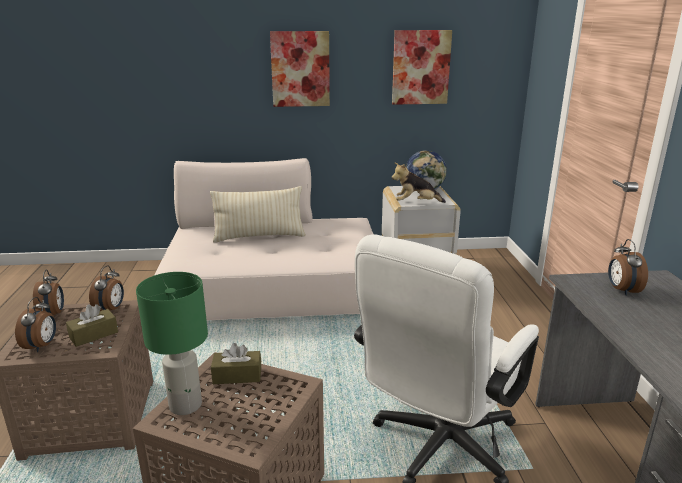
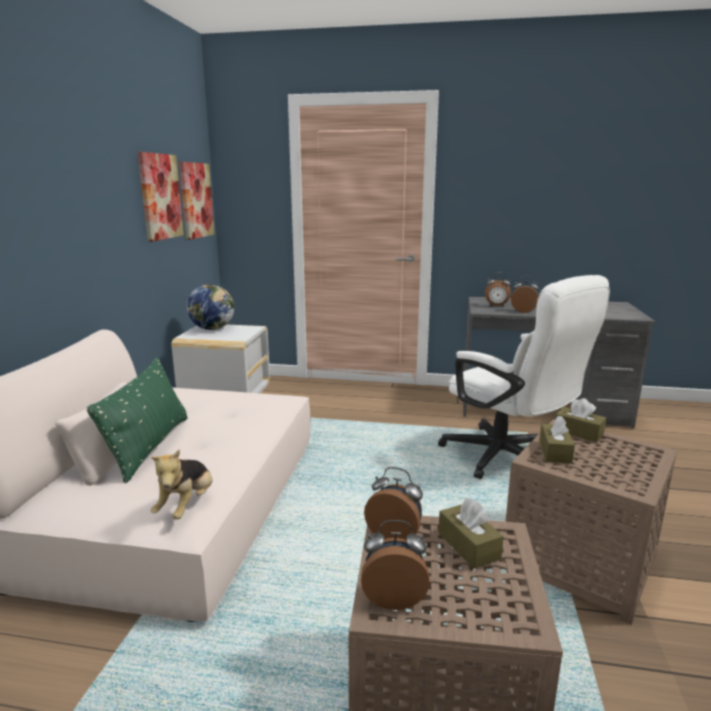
camera: 75 degrees left, 5 degrees down
(42, 346) = (497, 595): alarm clock -> alarm clock (523, 311)
(186, 405) = (609, 477): green table lamp -> none
(259, 237) = (149, 447): beige pillow -> green pillow
(288, 394) = (578, 432): none -> brown tissue box
(300, 69) = (66, 202): picture -> picture (196, 200)
(416, 203) = (245, 336): plush toy -> plush toy (187, 506)

